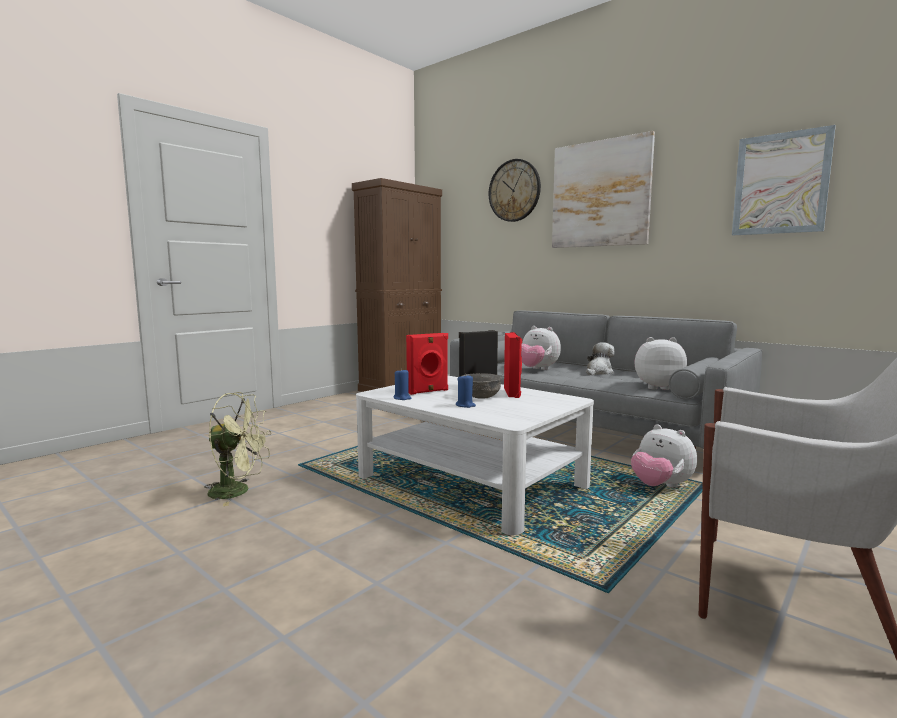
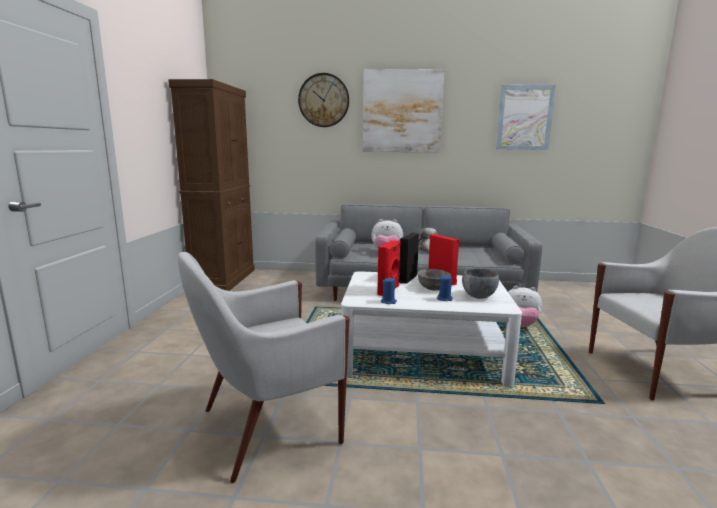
camera: 35 degrees left, 5 degrees up
(238, 491) = (267, 427): green fan -> white armchair
(511, 409) = (478, 296): none -> grey bowl
(656, 387) = (483, 258): plush toy -> none

